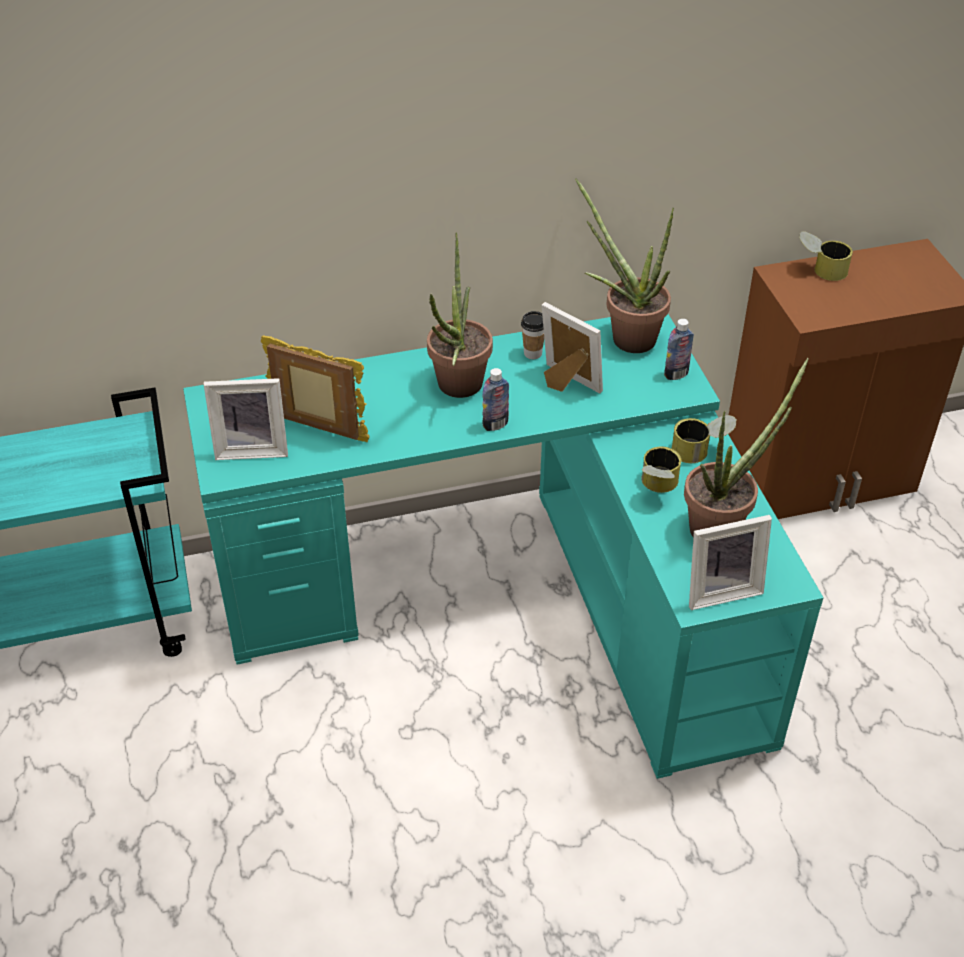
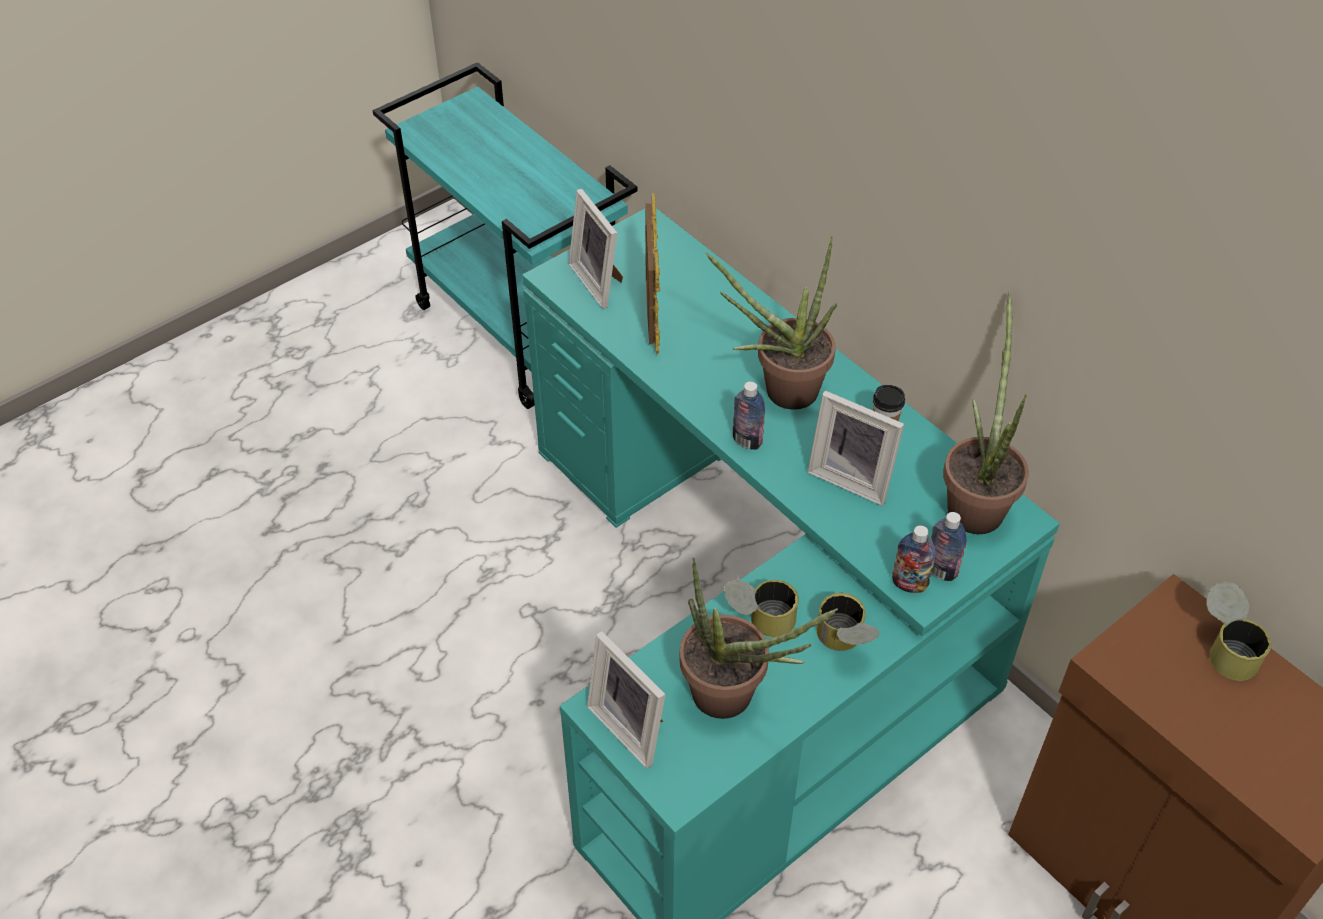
camera: 65 degrees right, 5 degrees up
(566, 384) = (852, 477): picture frame -> picture frame turned 105 degrees clockwise
(680, 393) = (909, 584): none -> bottle

